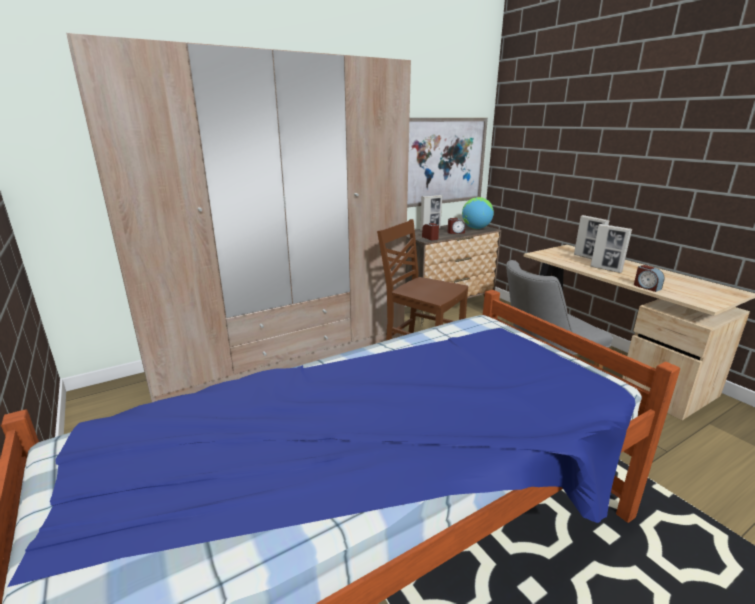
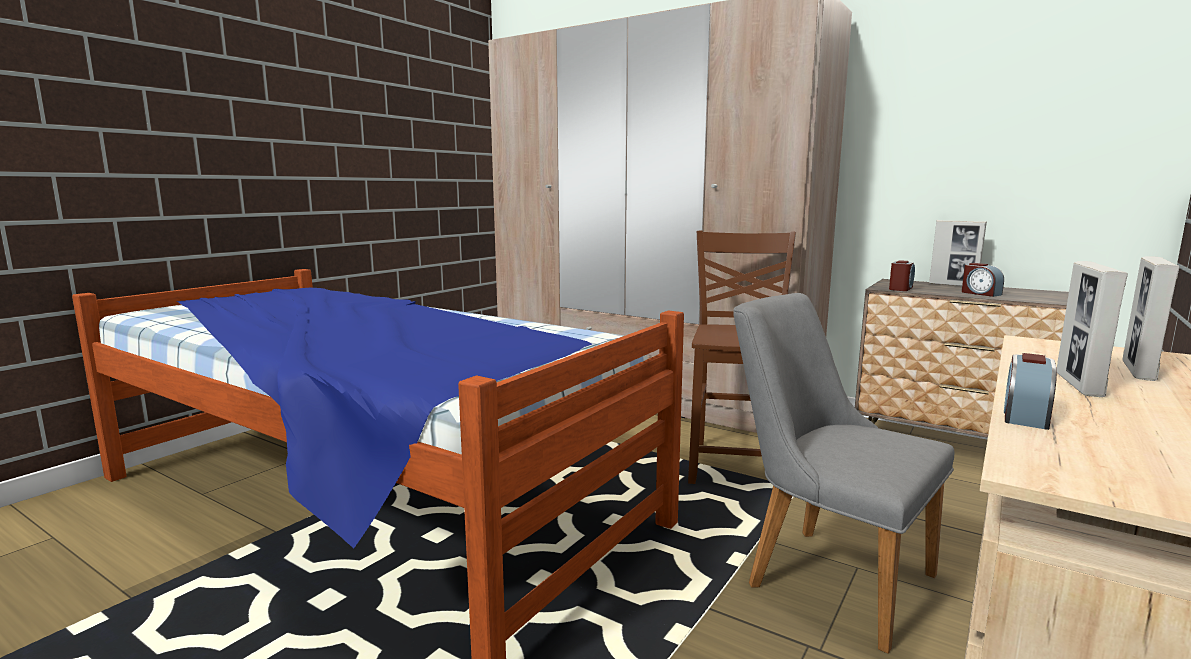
camera: 65 degrees right, 10 degrees down
(443, 161) = (1021, 160): picture -> none
(476, 228) = (1053, 298): globe -> none

